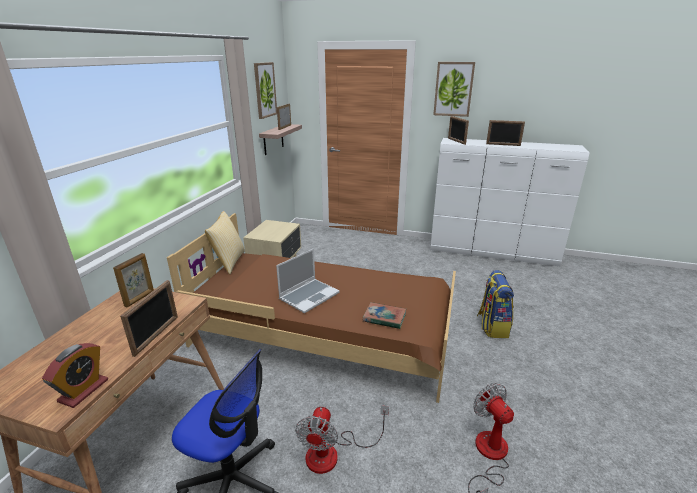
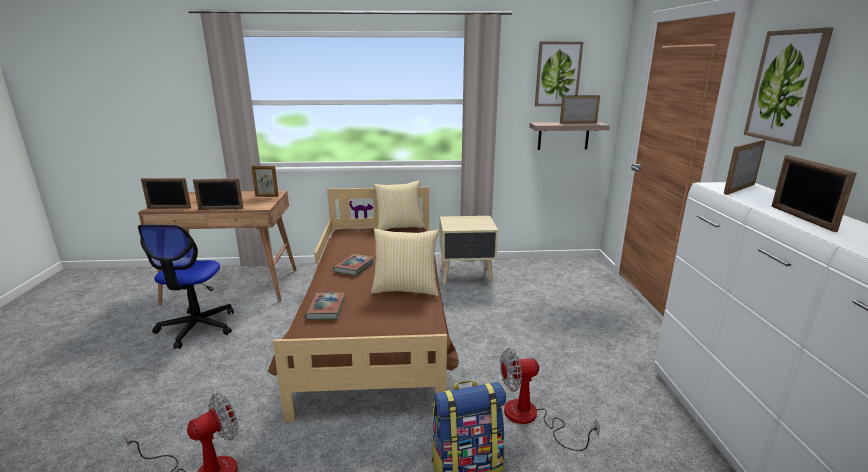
camera: 70 degrees right, 5 degrees down
(83, 390) = (169, 208): alarm clock -> picture frame
(309, 296) = (354, 267): laptop -> book
(333, 453) = (218, 364): fan -> fan (531, 418)
(368, 279) = (406, 289): none -> pillow

